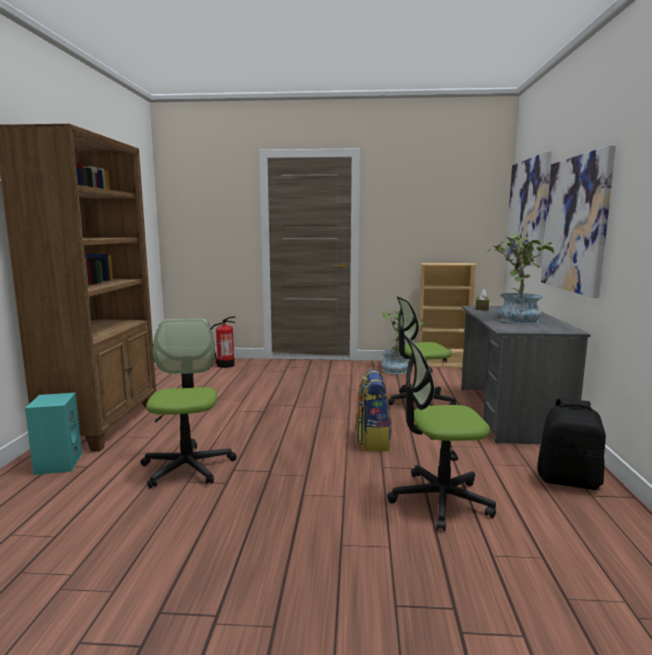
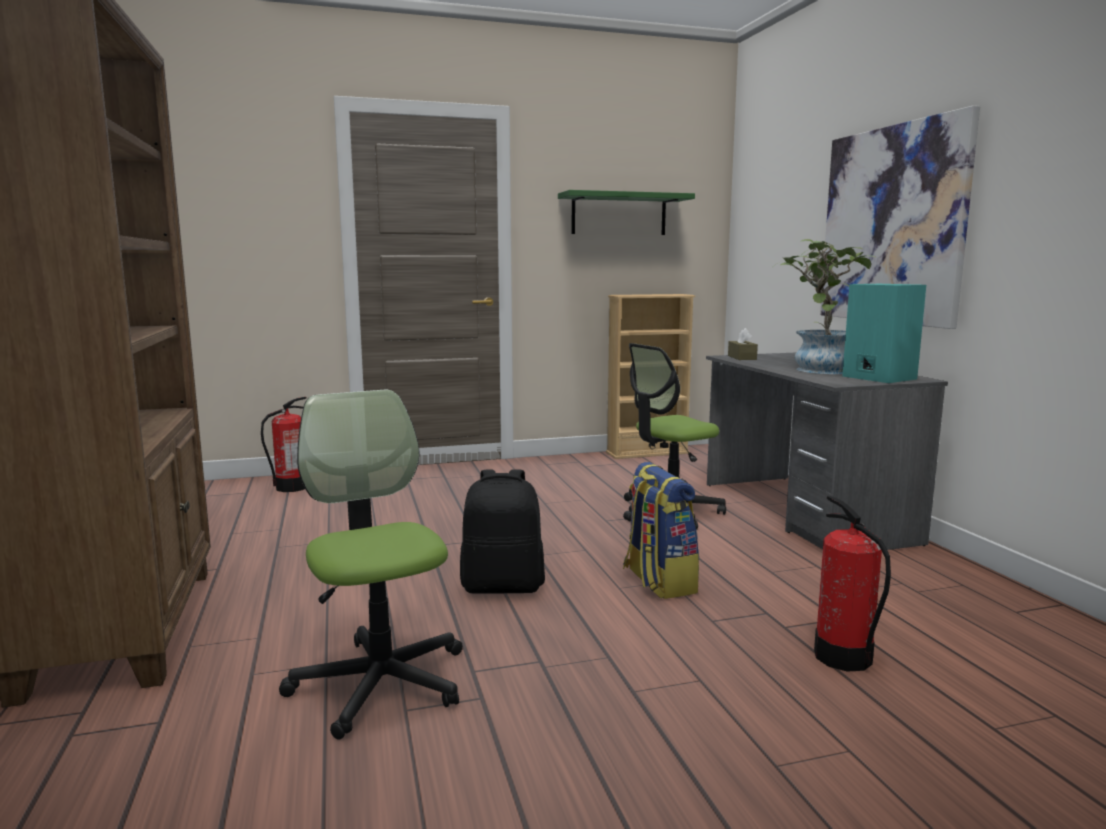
camera: 20 degrees left, 0 degrees up
(58, 463) = (81, 728): turquoise speaker -> turquoise speaker (877, 377)
(399, 370) = (591, 466): potted plant -> none
(429, 212) = (619, 214): none -> green shelf
(440, 500) = (843, 657): office chair -> fire extinguisher
(528, 212) = (774, 214): picture -> none
(568, 481) = (969, 596): black backpack -> black backpack (503, 586)

